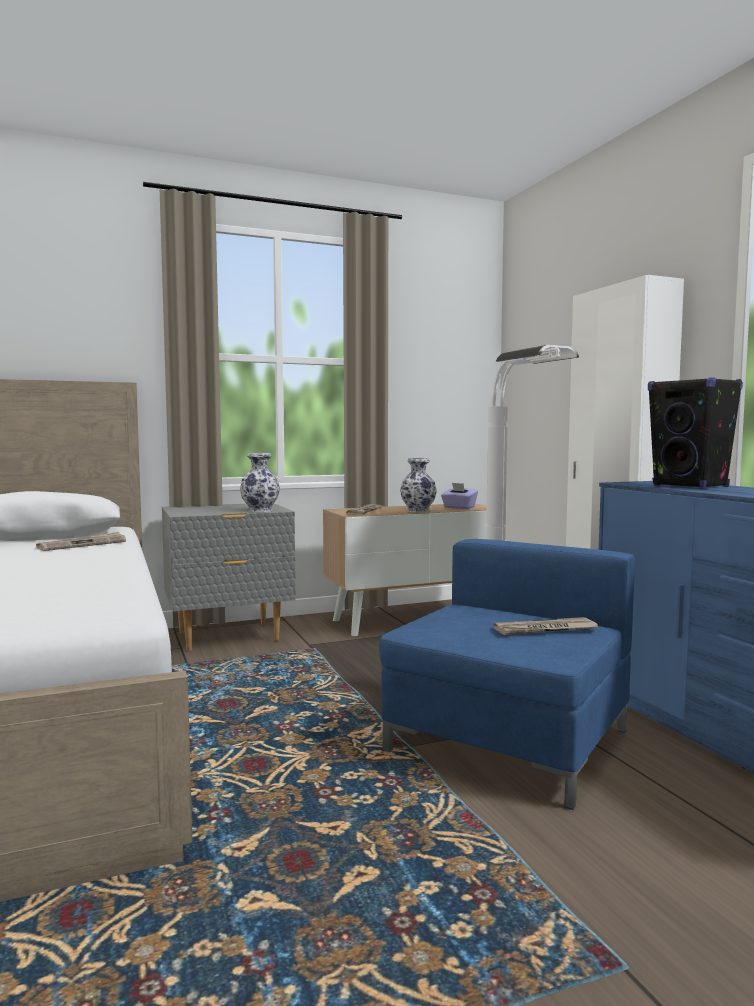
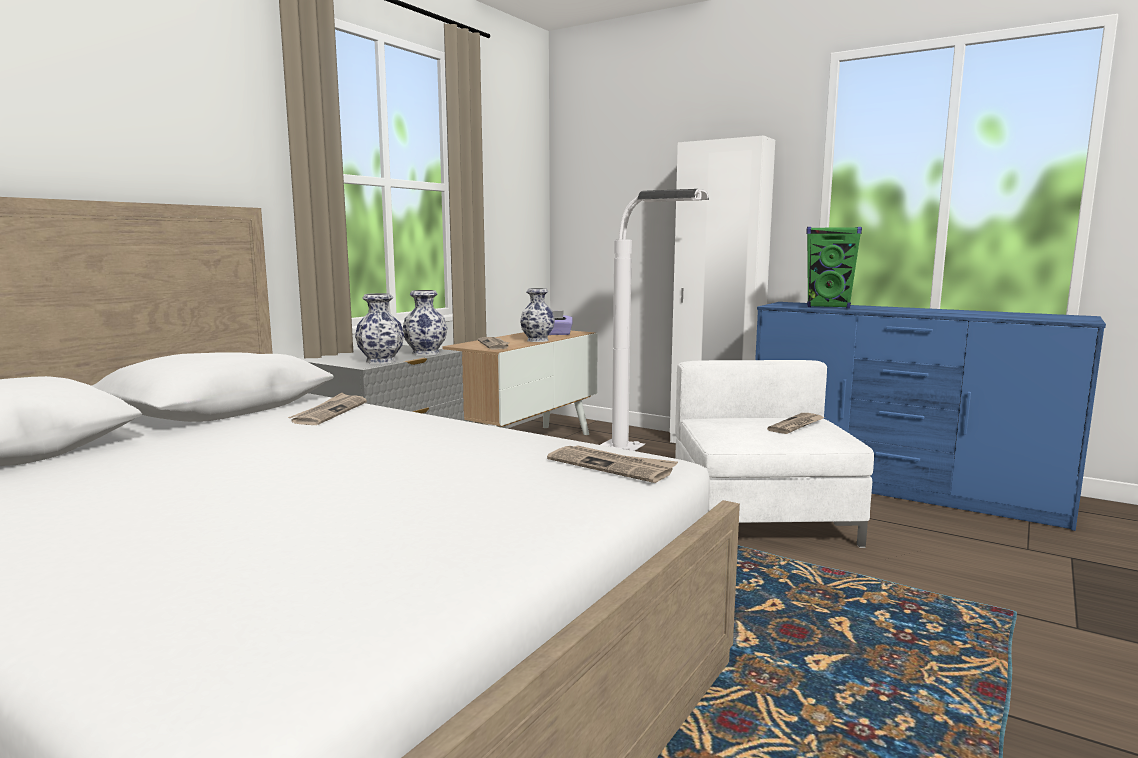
camera: 35 degrees left, 5 degrees up
(76, 609) = (612, 466): none -> newspaper
(205, 513) = (381, 361): none -> vase
(506, 741) = (761, 519): blue armchair -> white armchair
(690, 486) = (828, 306): black speaker -> green speaker

